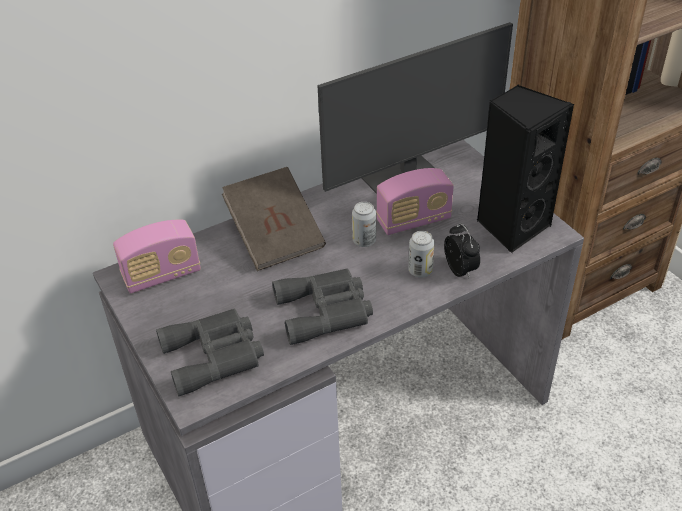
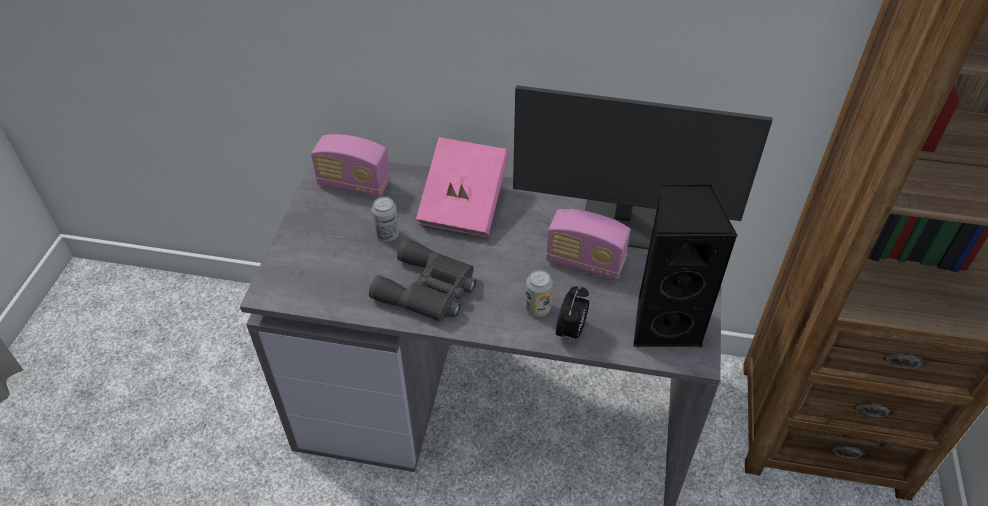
camera: 40 degrees right, 5 degrees up
(215, 355) = (318, 269): grey binoculars -> none
(275, 236) = (464, 204): brown book -> pink book
(364, 241) = (524, 253): can -> can (387, 234)

